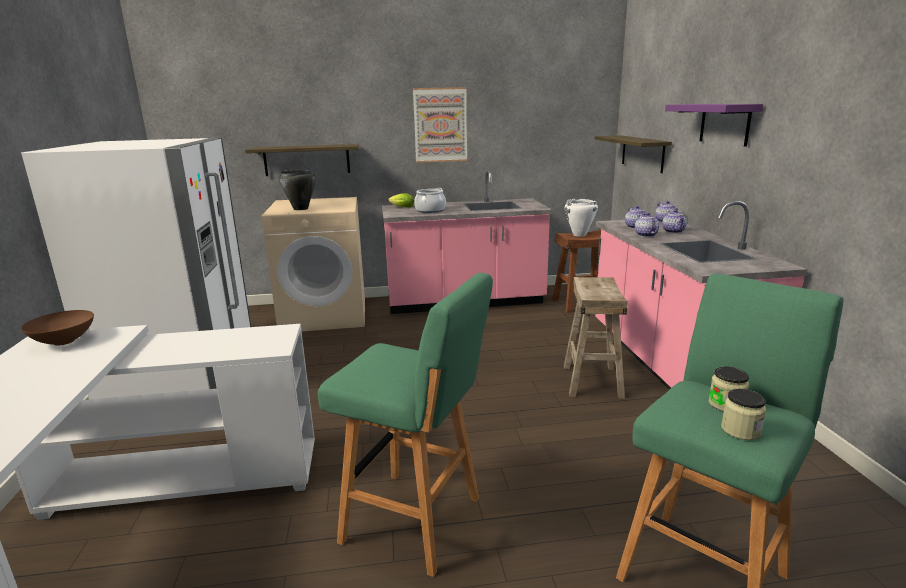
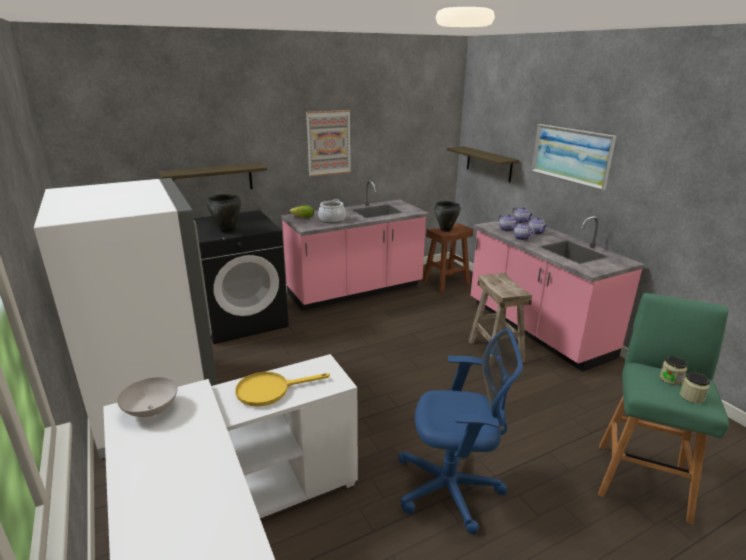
camera: 20 degrees left, 5 degrees up
(64, 342) = (152, 410): brown bowl -> white bowl
(199, 345) = (270, 390): none -> yellow frying pan
(325, 315) = (244, 319): beige washing machine -> black washing machine
(416, 521) = (453, 489): green stool -> blue office chair
(579, 235) = (445, 230): white cooking pot -> black cooking pot
(724, 124) = (571, 155): purple shelf -> picture

